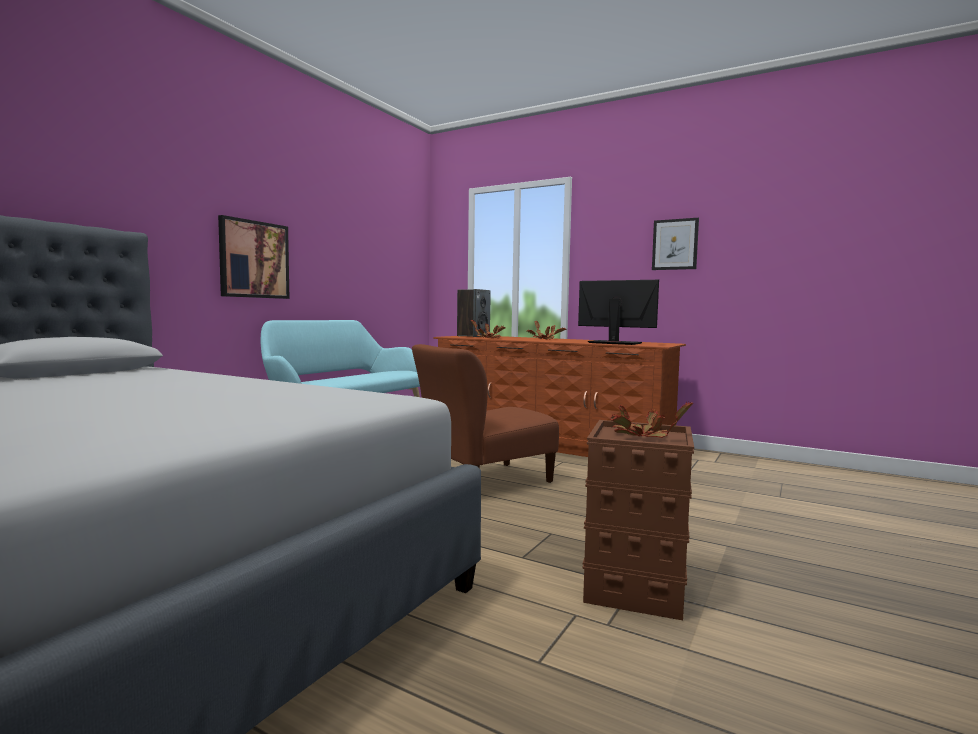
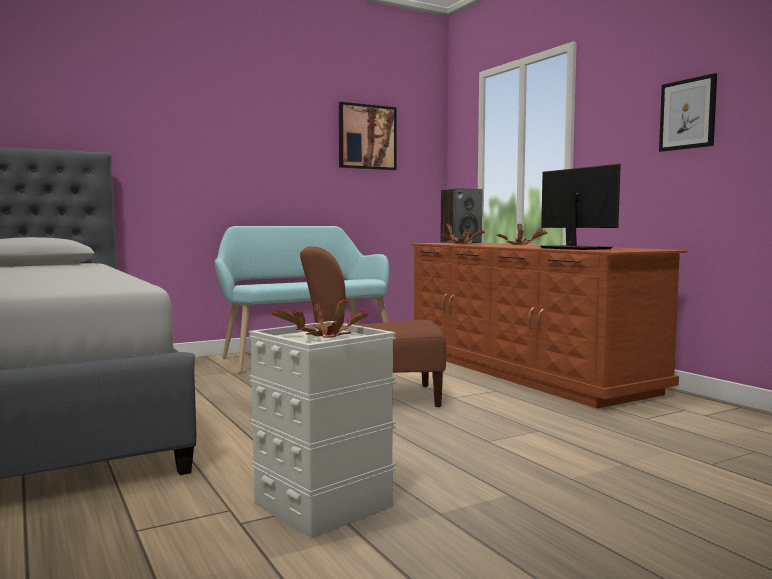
camera: 30 degrees right, 0 degrees up
(254, 259) = (221, 169): picture -> picture (367, 137)
(635, 589) = (323, 506): brown storage box -> grey storage box

